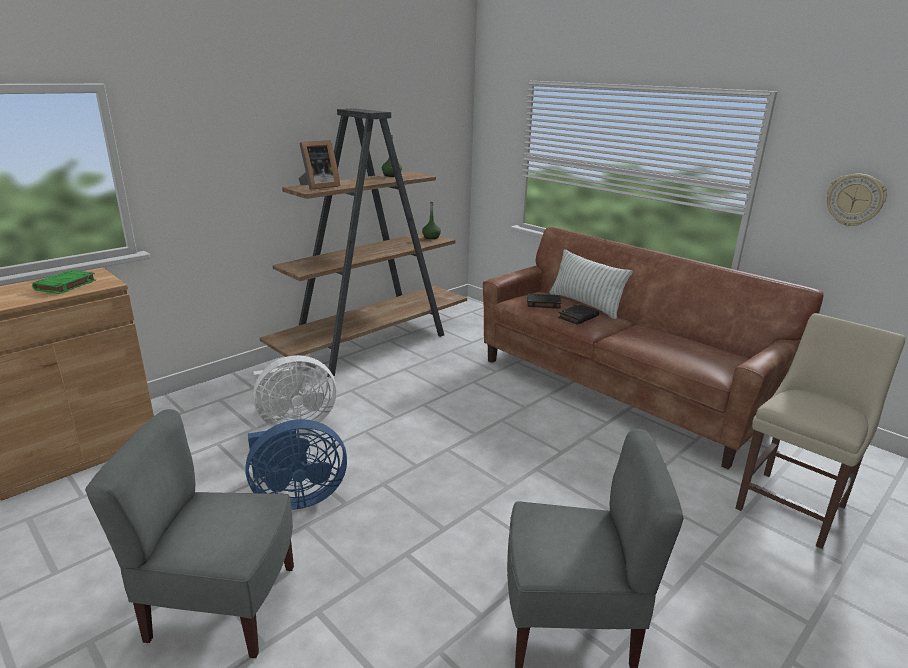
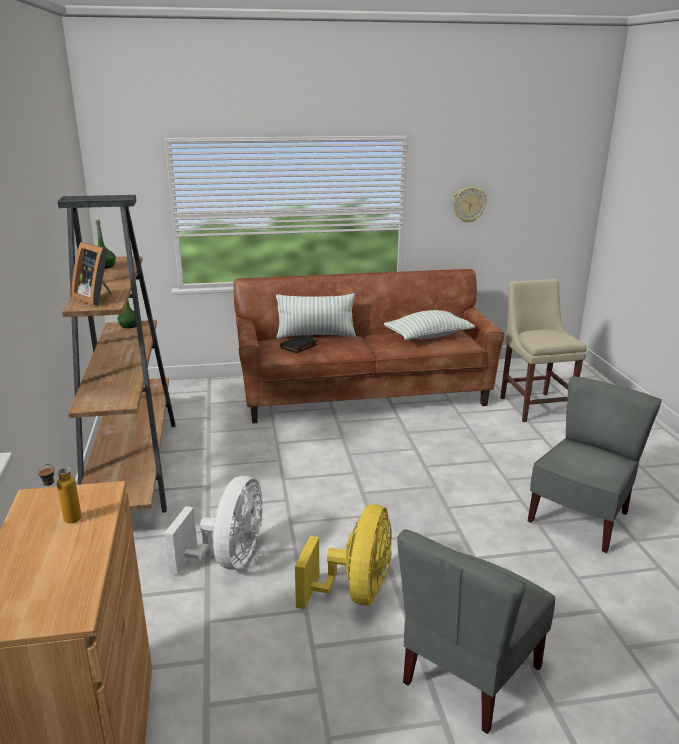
camera: 55 degrees left, 0 degrees up
(65, 285) = (65, 521): green book -> bottle
(296, 497) = (355, 592): blue fan -> yellow fan
(318, 186) = (96, 298): picture frame -> picture frame turned 135 degrees clockwise
(578, 317) = (339, 345): black book -> none
(684, 347) = (428, 336): none -> pillow

